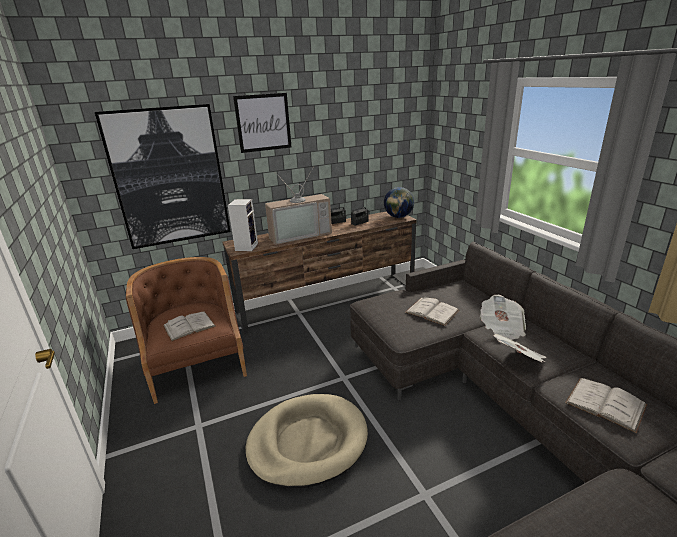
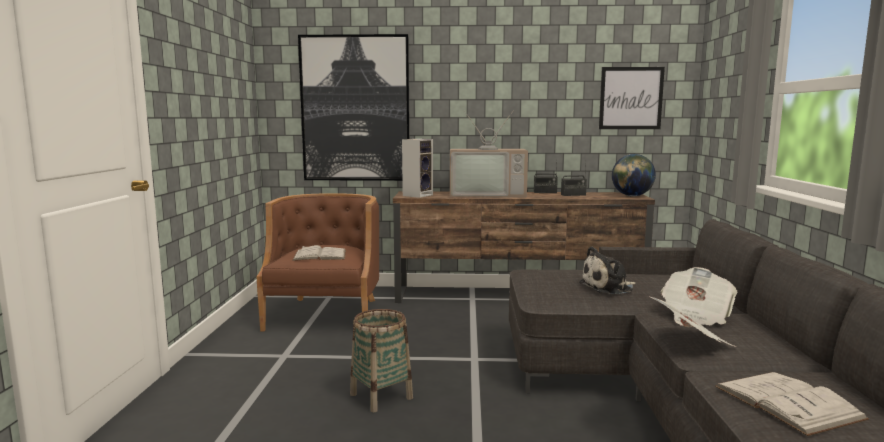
camera: 25 degrees right, 15 degrees down
(263, 122) = (466, 59): picture -> picture (631, 98)
(307, 442) = (381, 396): beige dog bed -> basket
(432, 311) = (608, 287): white book -> plush toy

